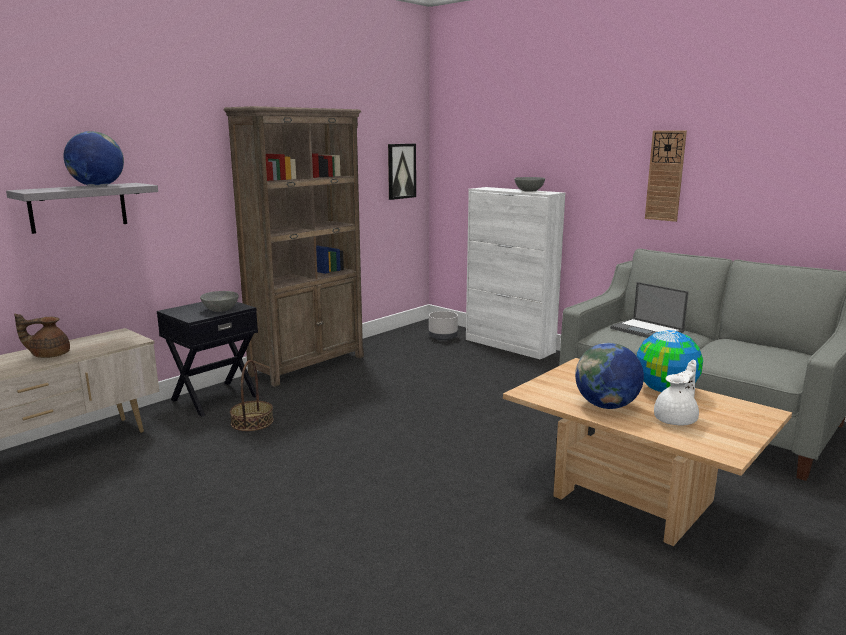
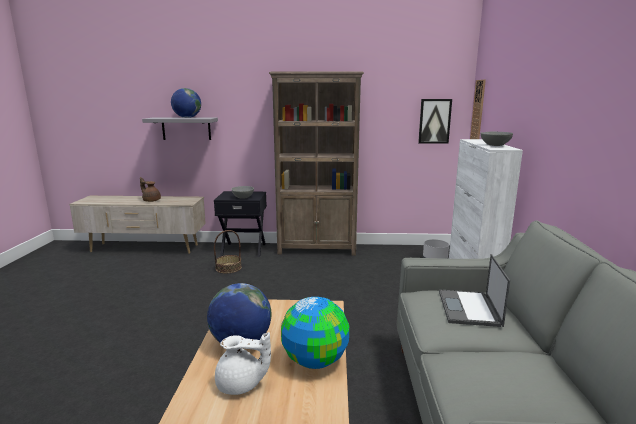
camera: 50 degrees right, 0 degrees up
(665, 176) = (595, 139): wall clock -> wall clock (478, 111)

